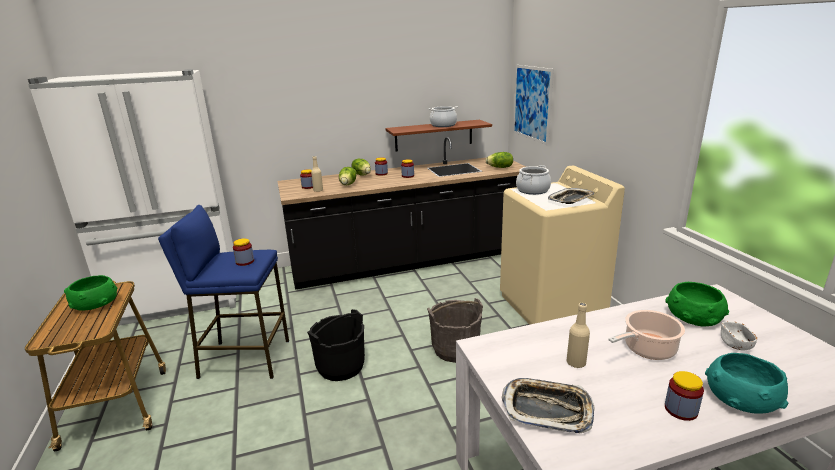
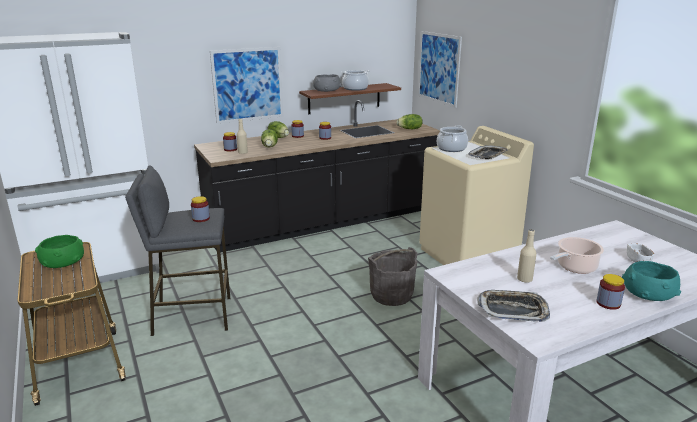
camera: 10 degrees left, 0 degrees up
(244, 359) = (192, 316): blue stool -> grey stool
(331, 122) = (248, 85): none -> picture
(340, 366) = (289, 316): black bucket -> none
(412, 128) = (327, 91): none -> grey bowl
(694, 316) = (604, 243): green bowl -> none

